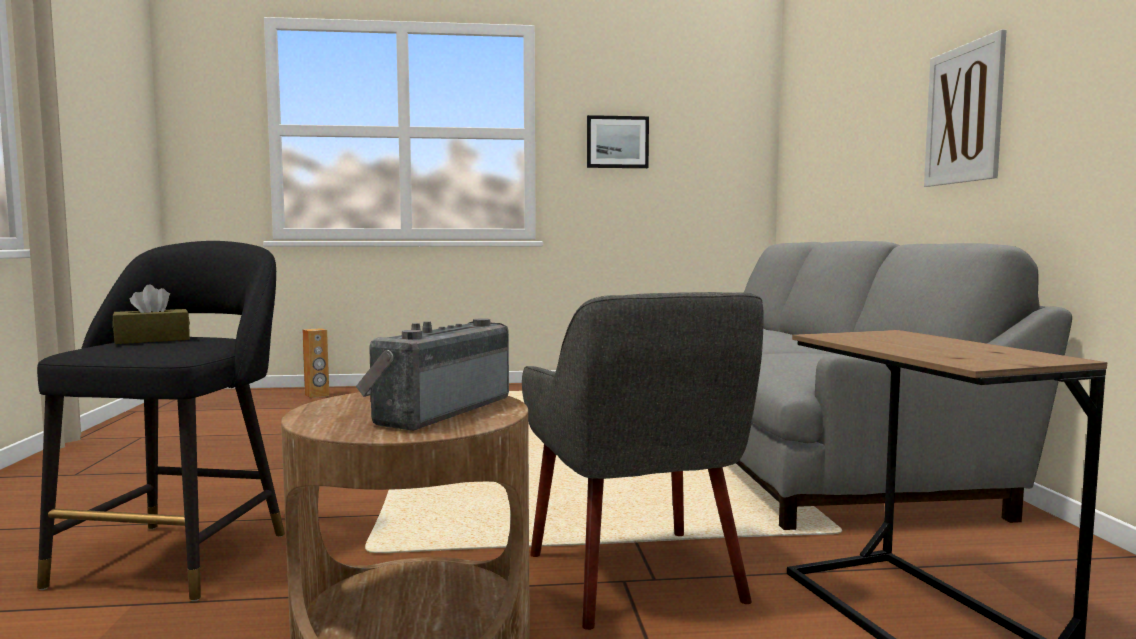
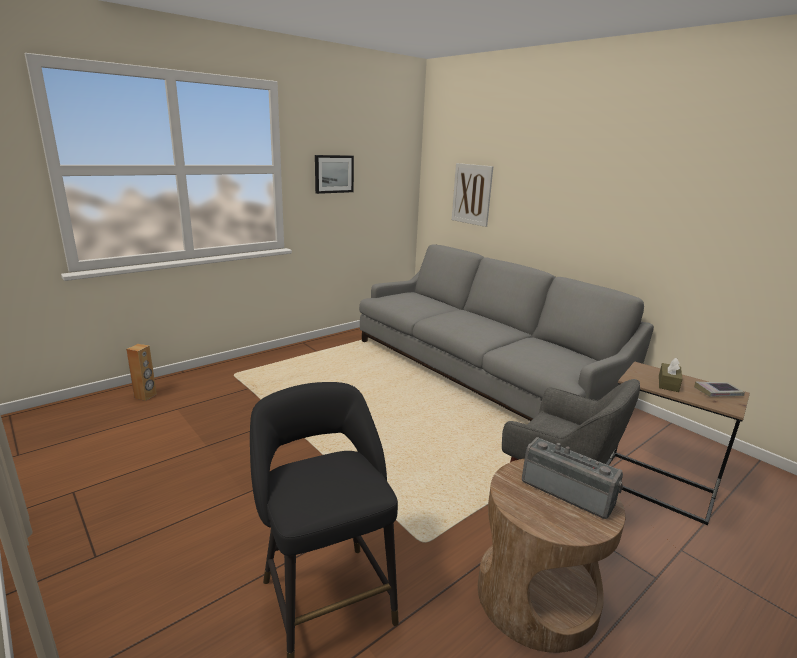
camera: 35 degrees left, 15 degrees up
(152, 340) = (320, 480): brown tissue box -> brown tissue box (668, 383)
(438, 410) = (568, 491): radio -> radio turned 135 degrees clockwise
(964, 114) = (590, 210): picture -> picture (472, 194)
(1003, 354) = (718, 392): none -> book

